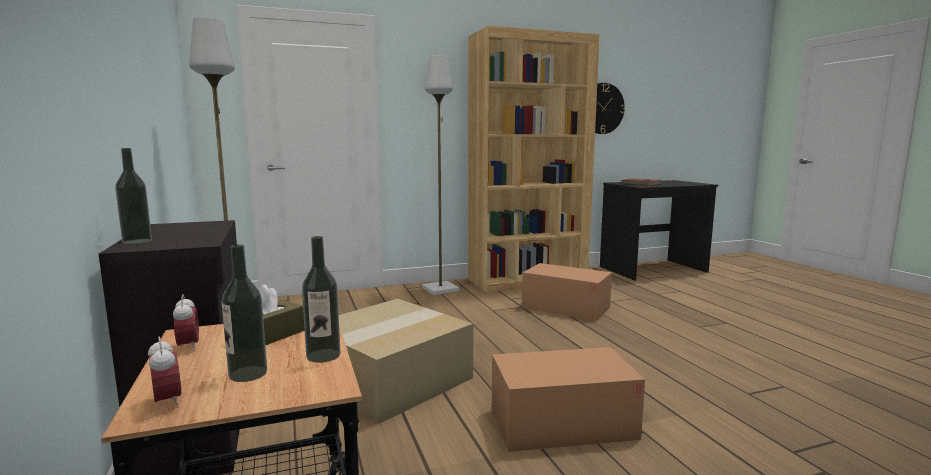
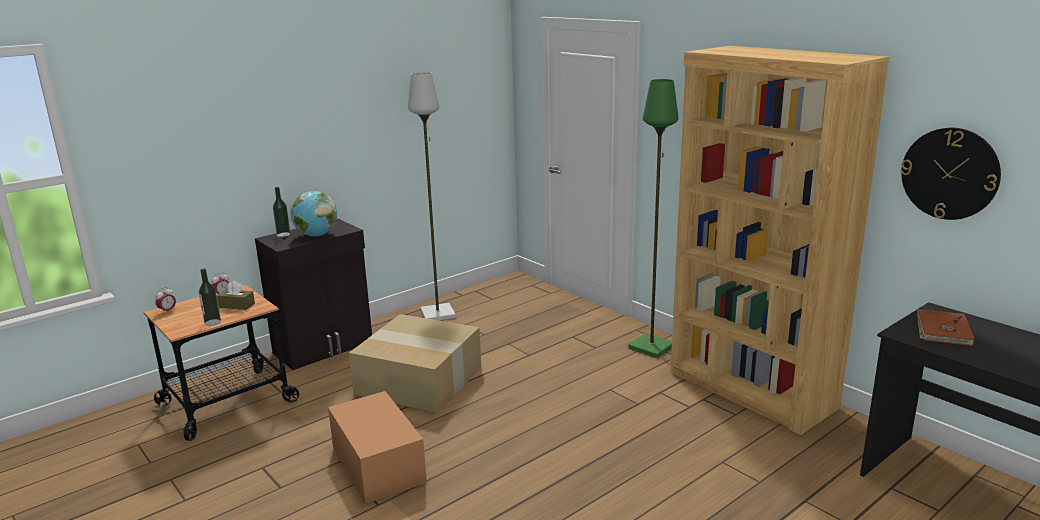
camera: 70 degrees right, 10 degrees up
(198, 231) = (316, 235): none -> globe
(248, 374) = (192, 315): bottle -> none
(440, 289) = (652, 347): grey floor lamp -> green floor lamp
(565, 307) = (662, 431): cardboard box -> none

